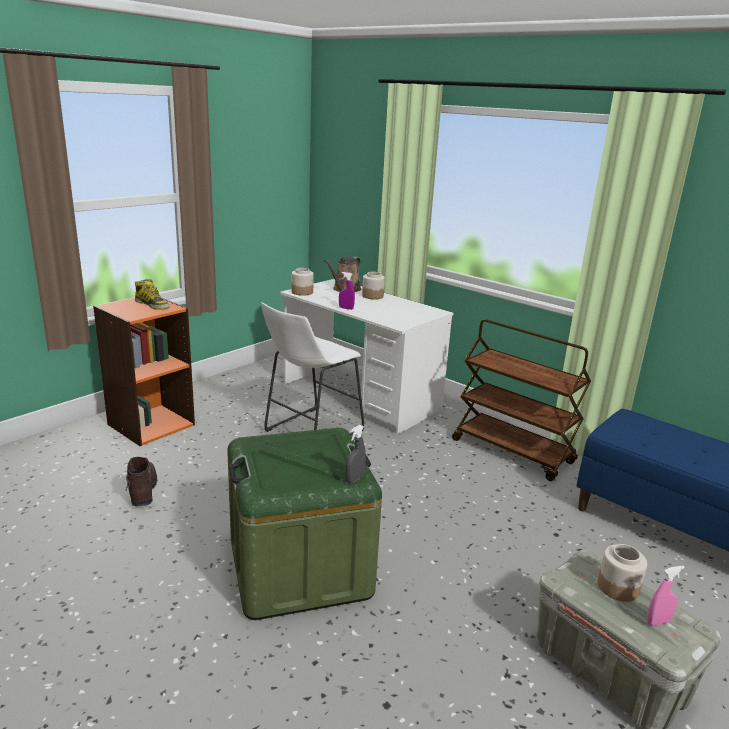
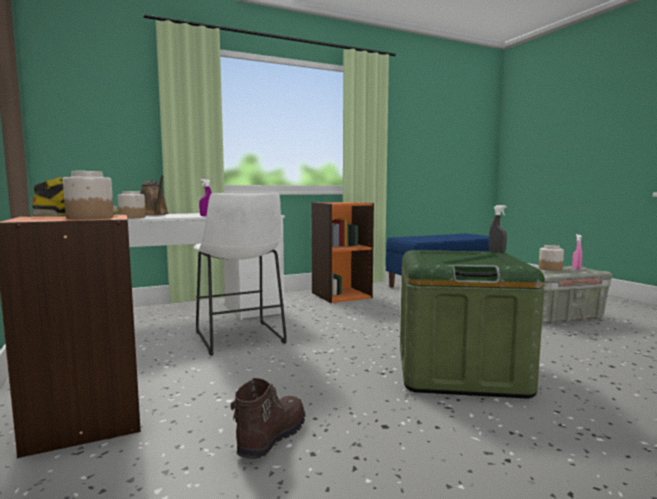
camera: 65 degrees left, 15 degrees down
(142, 491) = (271, 437): brown boot -> brown boot turned 105 degrees clockwise
(372, 296) = (188, 214): jar -> jar (89, 218)
(513, 451) = (341, 295): brown cart -> orange bookcase

